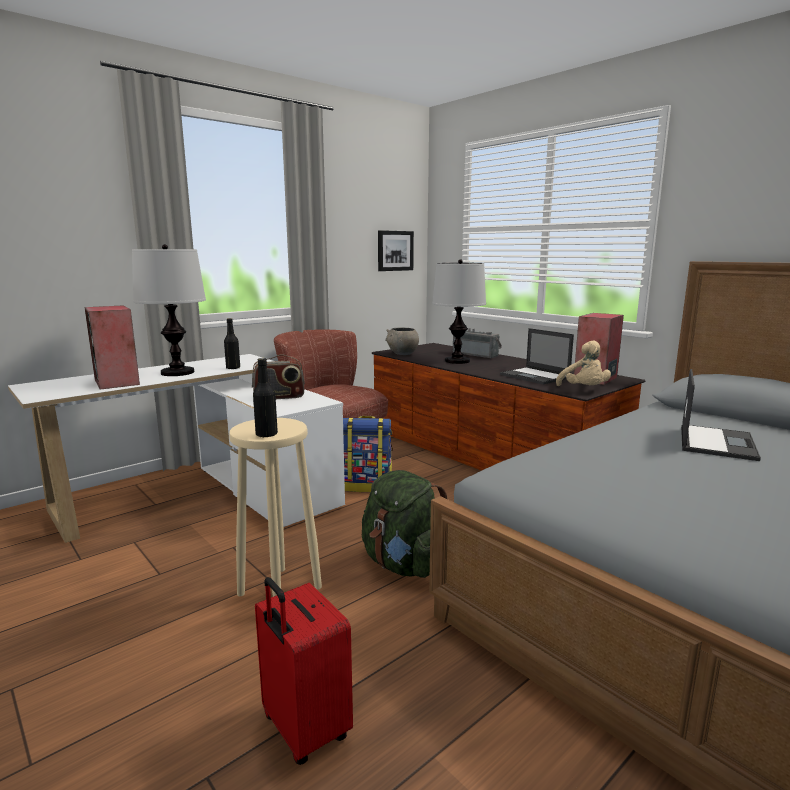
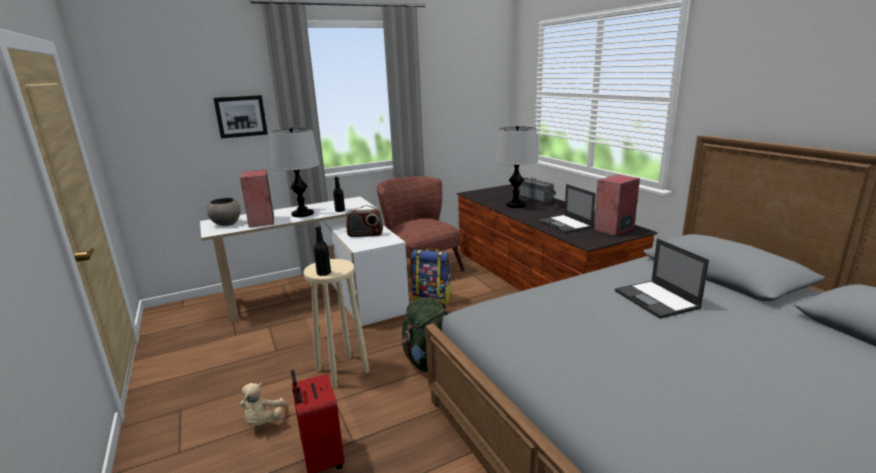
camera: 15 degrees right, 5 degrees up
(395, 250) = (482, 110): picture -> picture (241, 116)
(402, 354) = (478, 196): grey bowl -> grey bowl (226, 224)
(584, 390) = (593, 240): beige plush toy -> beige plush toy (263, 421)
(716, 442) = (657, 299): laptop -> laptop turned 120 degrees clockwise

